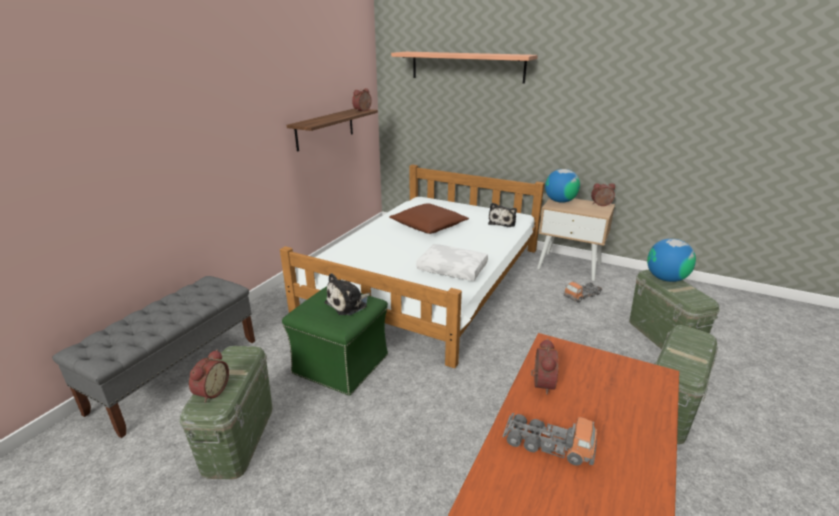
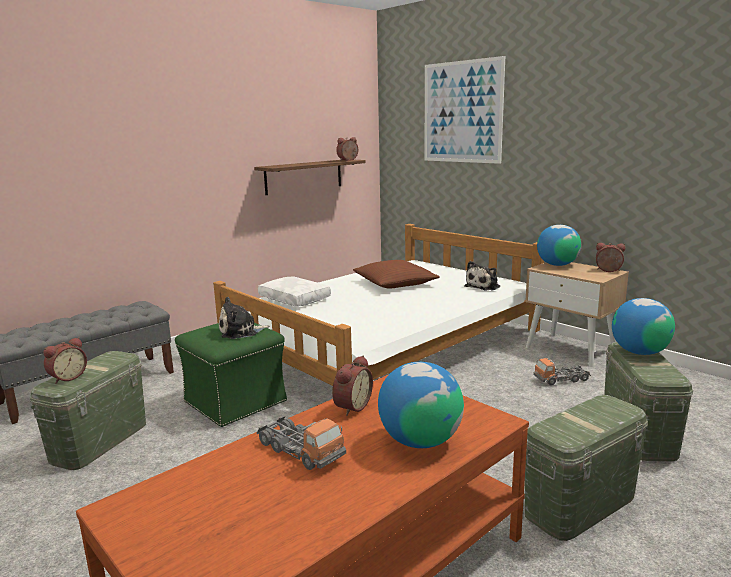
camera: 20 degrees right, 10 degrees down
(453, 269) = (382, 319): white pillow -> white pillow (295, 299)
(467, 66) = (462, 112): shelf -> picture
(626, 410) = (420, 441): none -> globe

